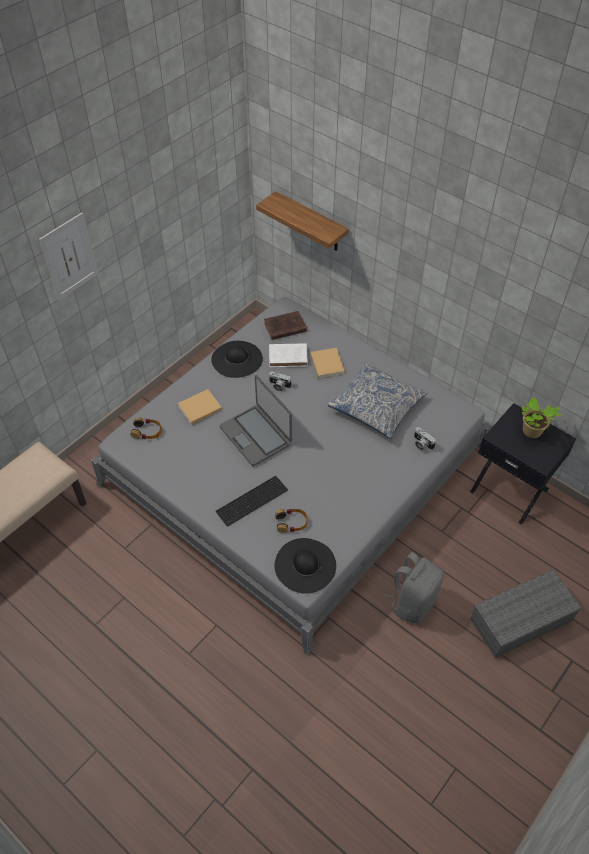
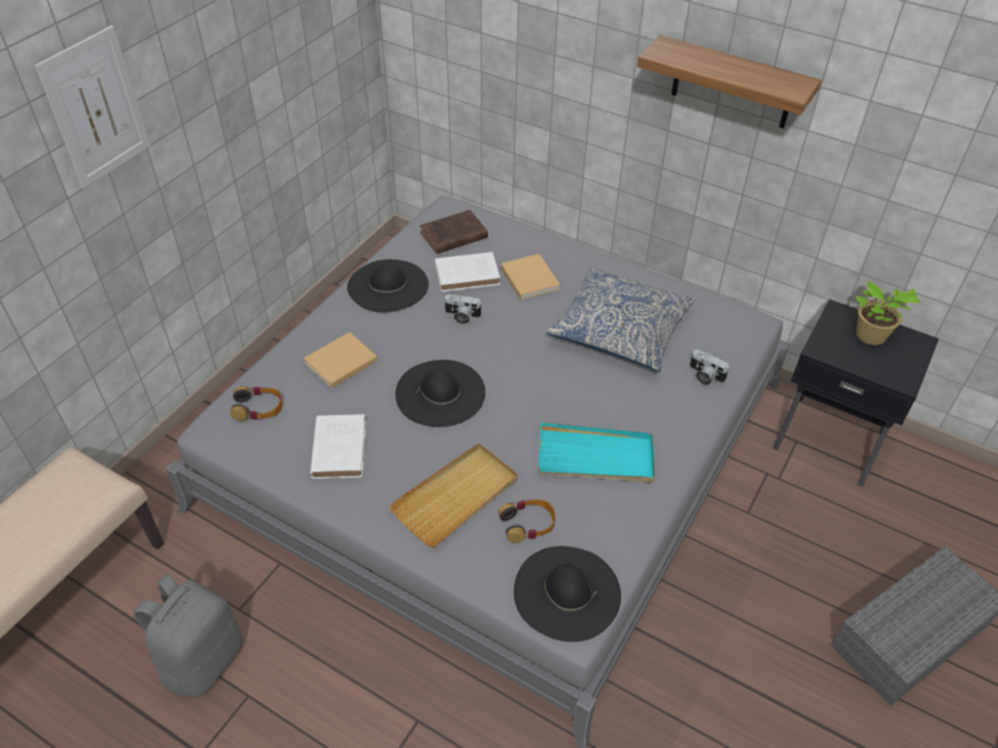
camera: 10 degrees left, 5 degrees down
(190, 462) = (339, 448): none -> white book
(253, 501) = (456, 497): keyboard -> beige tray
(256, 435) = (440, 393): laptop -> black hat
(311, 223) = (480, 65): shelf -> shelf (732, 84)
(341, 487) = (595, 457): none -> turquoise tray
(412, 601) = (733, 631): grey backpack -> grey backpack (202, 659)

